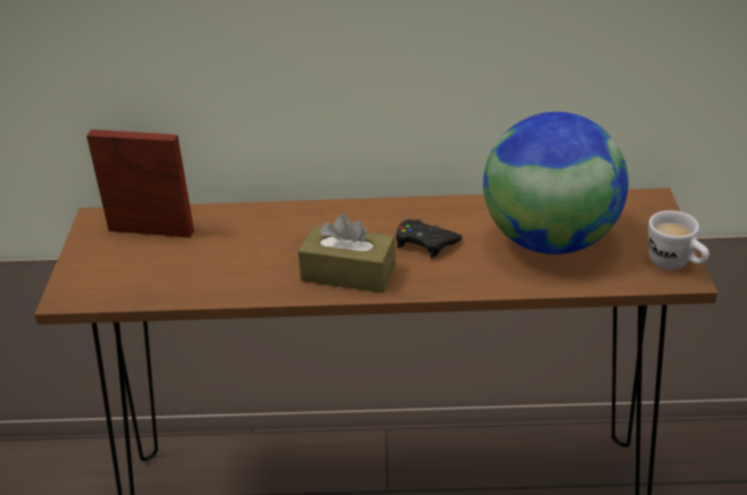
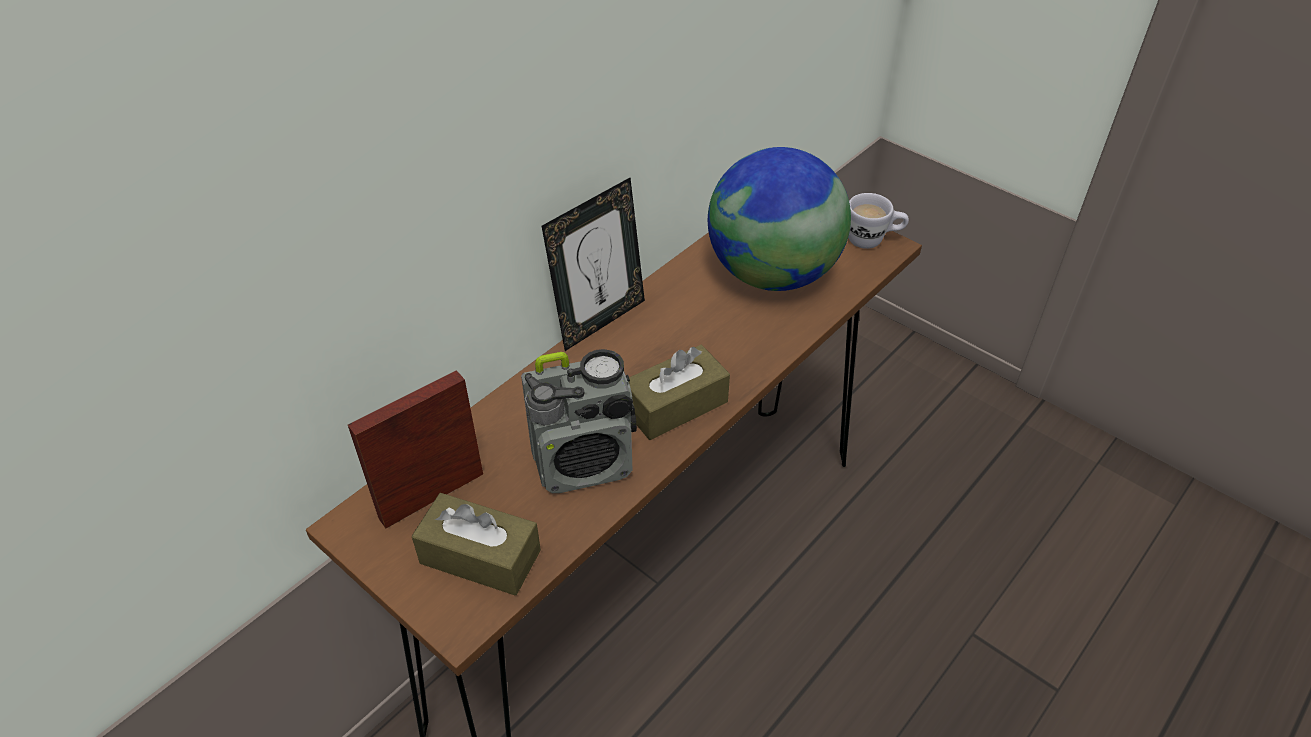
camera: 50 degrees left, 10 degrees up
(124, 274) = (480, 557): none -> brown tissue box
(246, 268) = (585, 464): none -> radio
(383, 201) = (599, 321): none -> picture frame
(425, 243) = (690, 336): black game controller -> none

